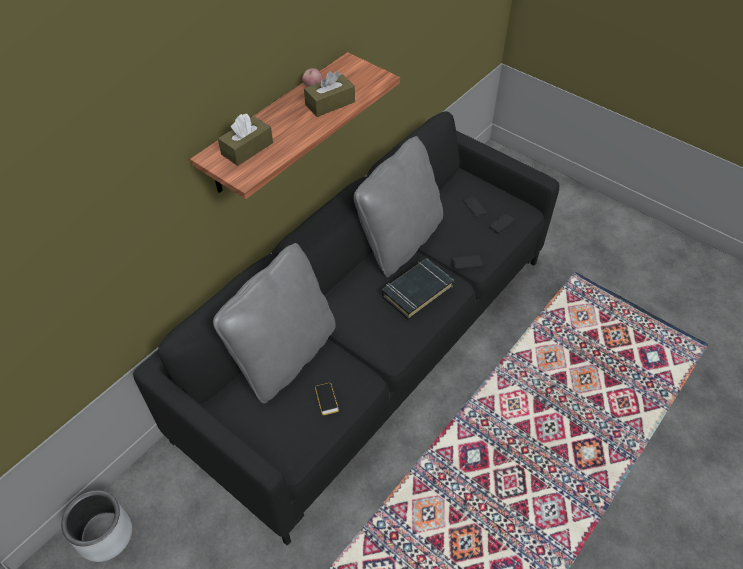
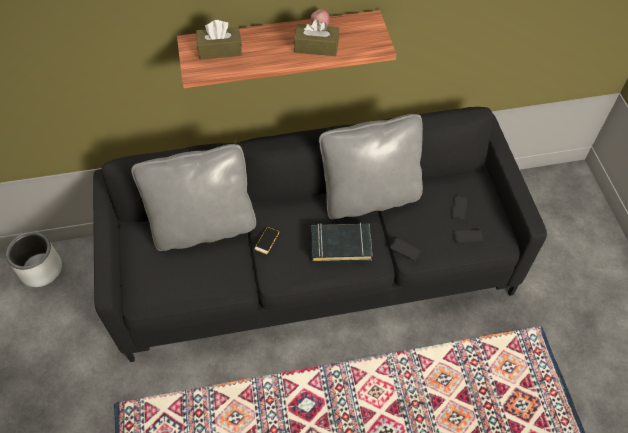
camera: 40 degrees right, 5 degrees up
(326, 399) = (200, 277): phone -> phone (267, 240)

